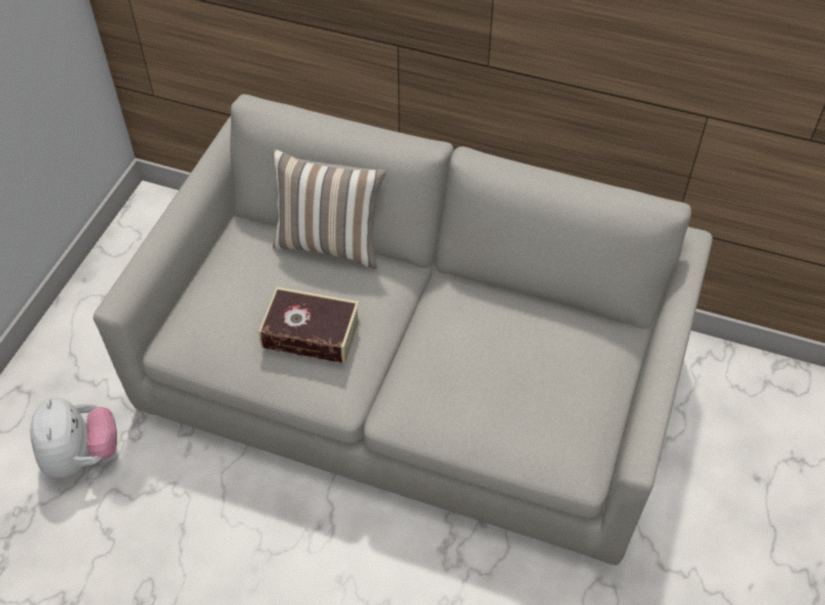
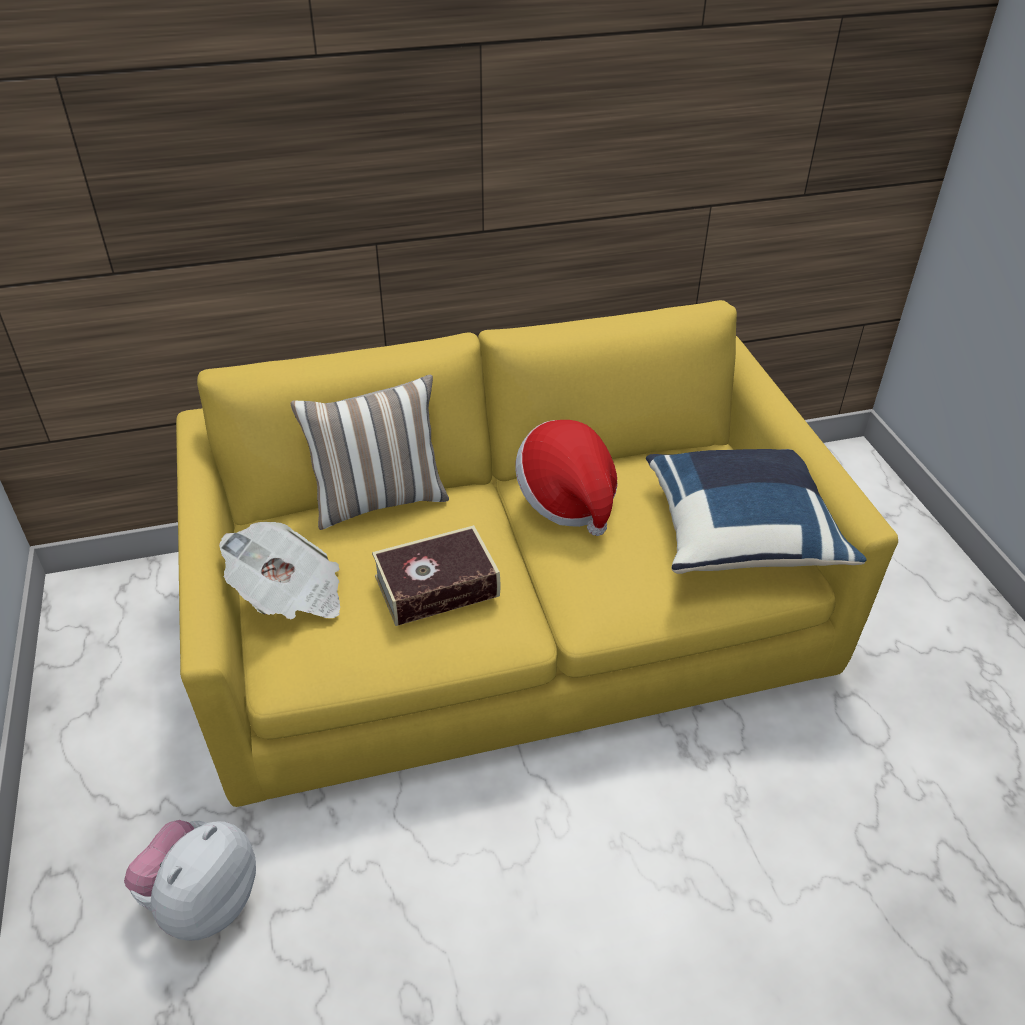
camera: 35 degrees left, 10 degrees down
(81, 457) = (203, 901): plush toy -> plush toy turned 105 degrees counterclockwise
(217, 288) = (290, 595): none -> newspaper
(414, 373) = (513, 611): grey sofa -> yellow sofa
(460, 312) = (567, 499): none -> hat
(566, 412) = (741, 534): none -> blue pillow

